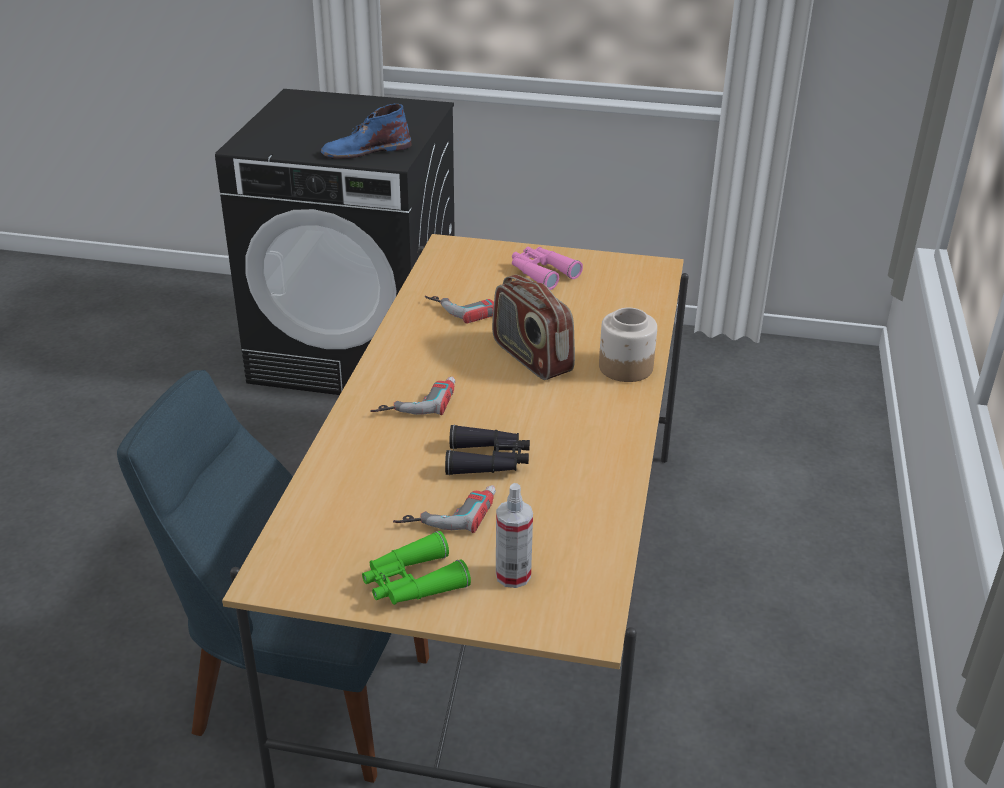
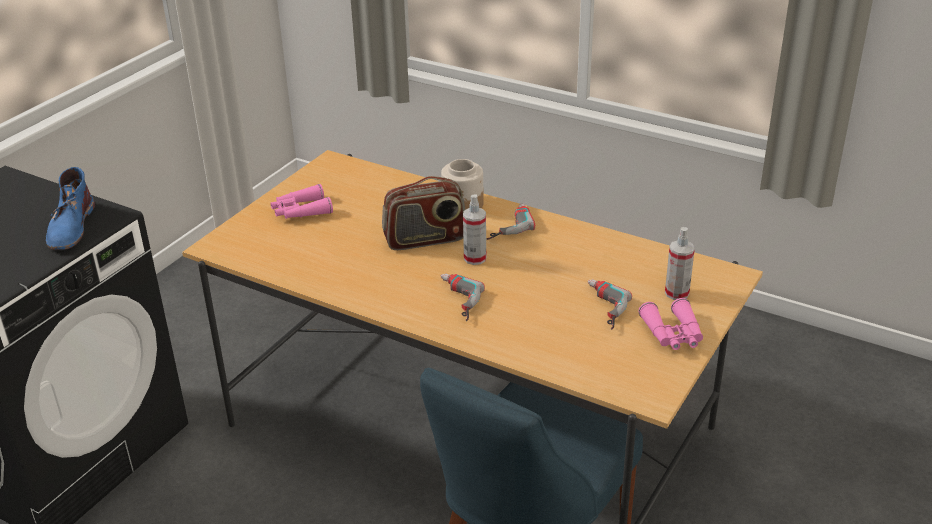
camera: 70 degrees left, 0 degrees up
(412, 583) = (673, 334): green binoculars -> pink binoculars
(467, 307) = (329, 254): power drill -> power drill (506, 225)
(488, 461) = (549, 281): black binoculars -> none
(510, 398) = (475, 258): none -> spray bottle

